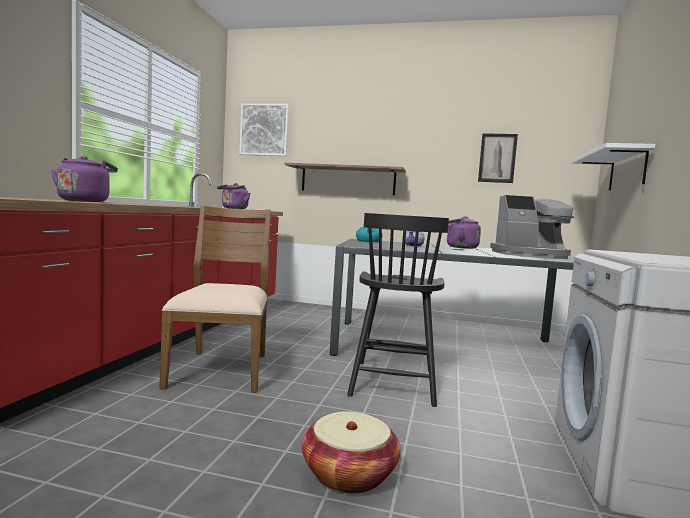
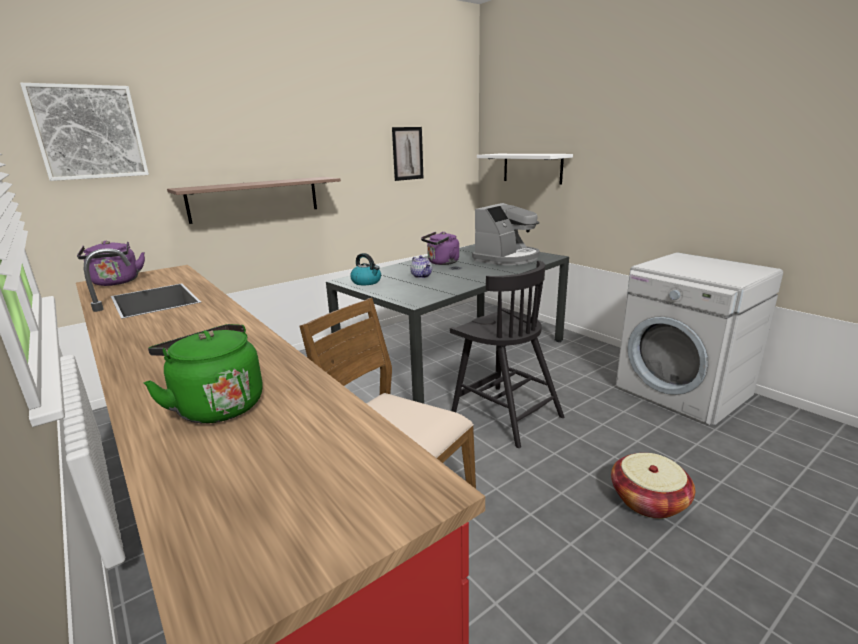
camera: 50 degrees left, 15 degrees up
(85, 201) = (217, 405): purple kettle -> green kettle

